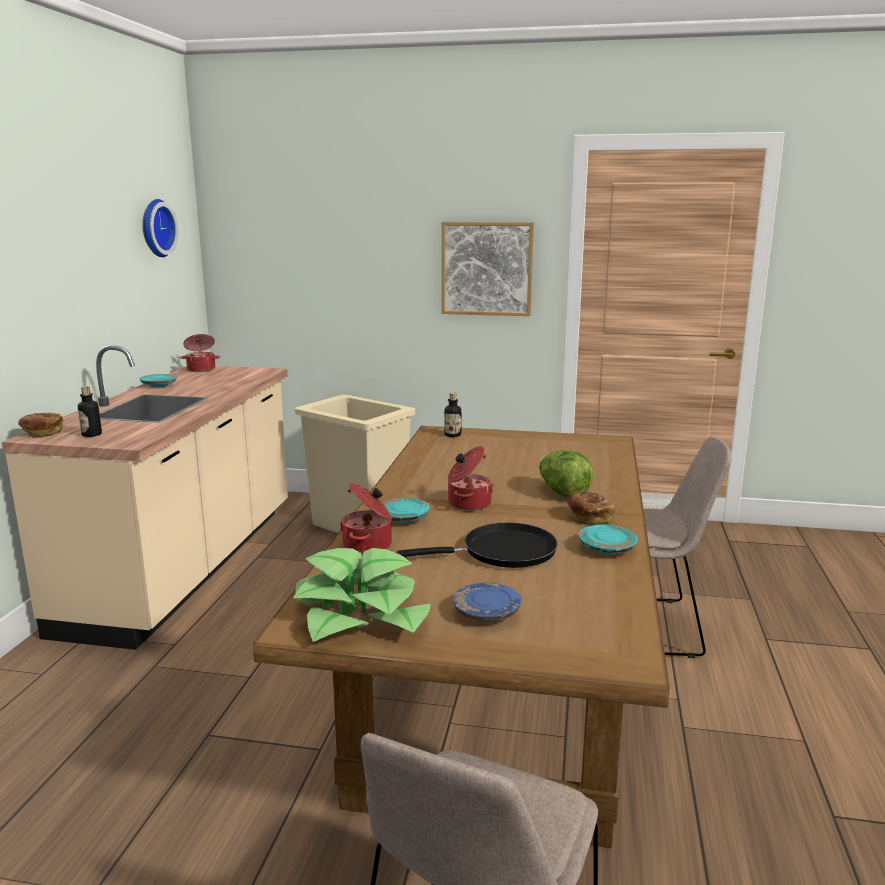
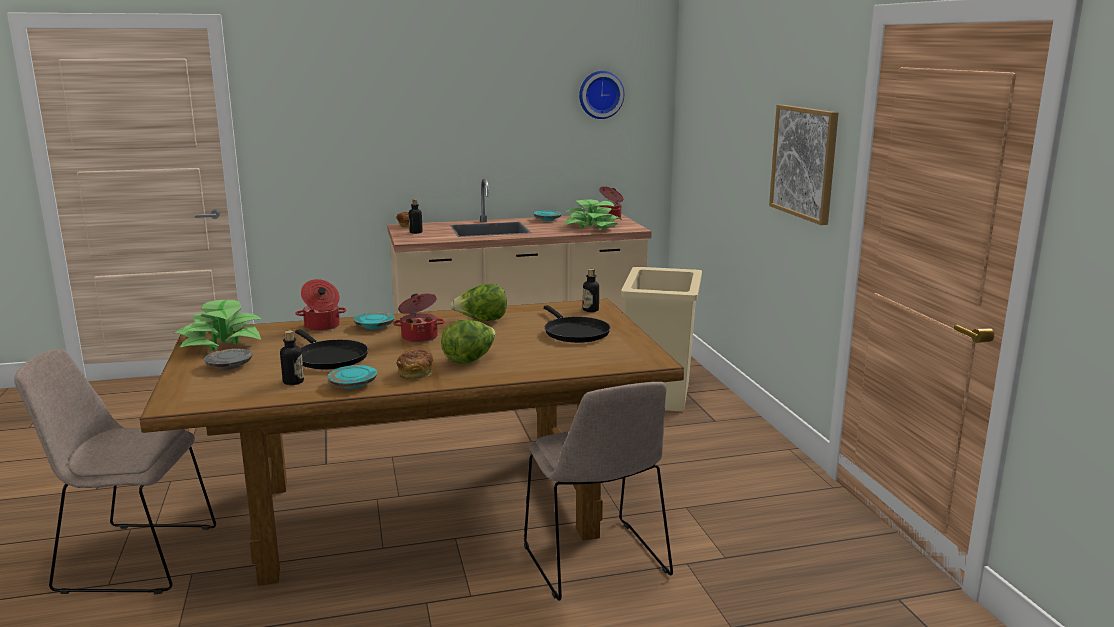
camera: 65 degrees right, 0 degrees up
(227, 378) = (592, 226): none -> potted plant
(438, 473) = (481, 321): none -> lettuce
(486, 613) = (229, 366): blue plate -> grey plate
(514, 449) = (574, 332): none -> black frying pan
(579, 578) = (293, 382): none -> bottle

